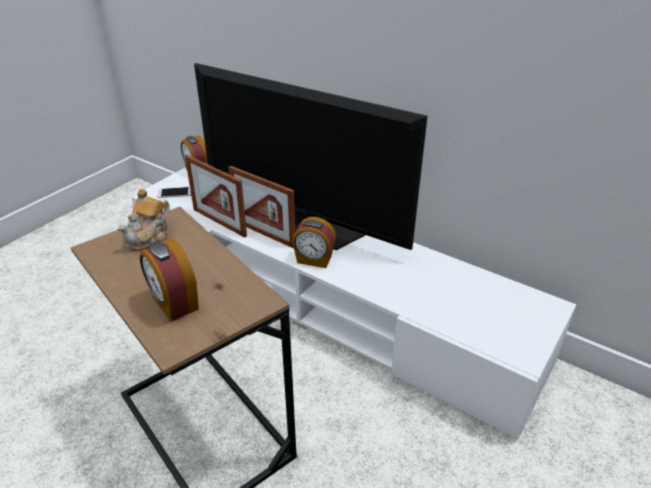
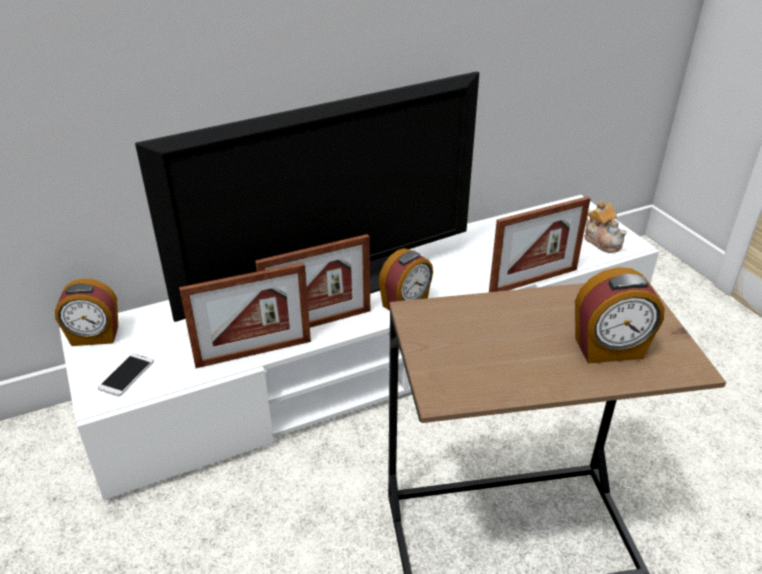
camera: 60 degrees left, 0 degrees up
(149, 237) = (451, 340): teapot -> teapot (602, 241)
(401, 312) = (533, 281): none -> picture frame

